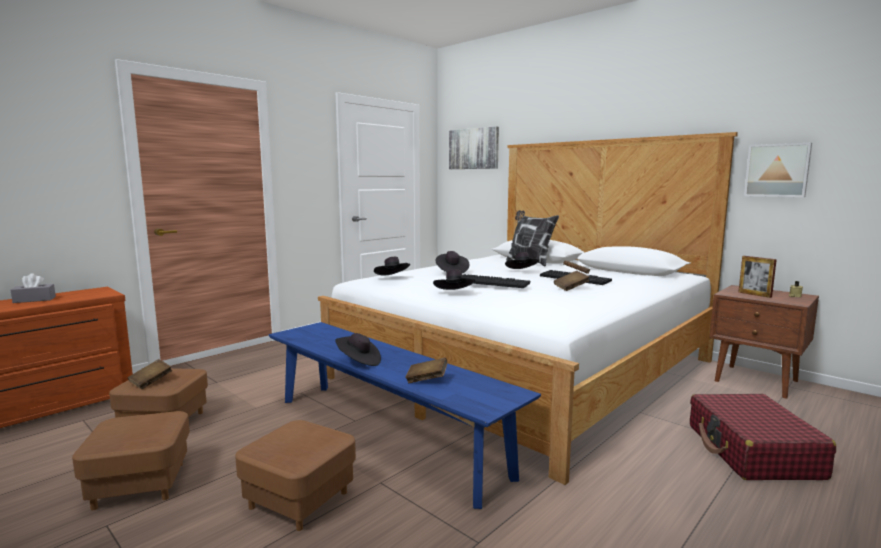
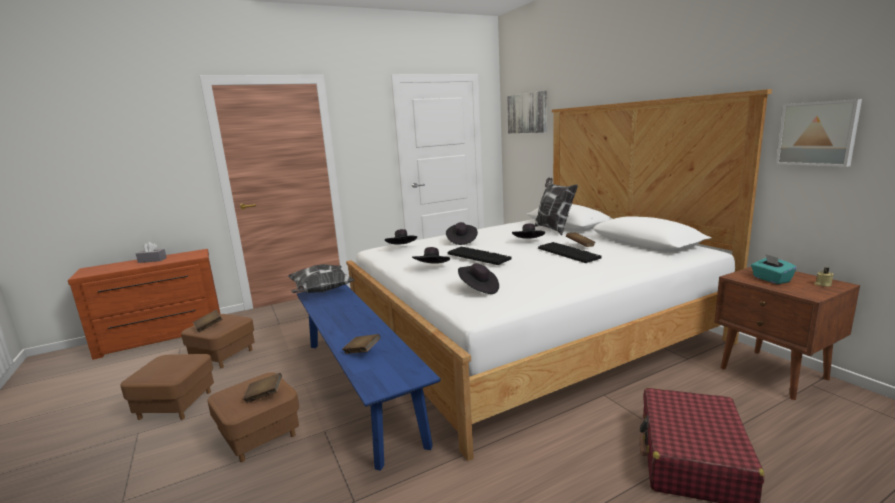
camera: 20 degrees right, 5 degrees up
(300, 331) = (320, 292): none -> pillow
(359, 362) = (331, 327): black hat -> black hat (478, 289)
(571, 288) = (547, 266): brown book -> brown book (264, 396)
(754, 294) = (771, 279): picture frame -> turquoise tissue box

